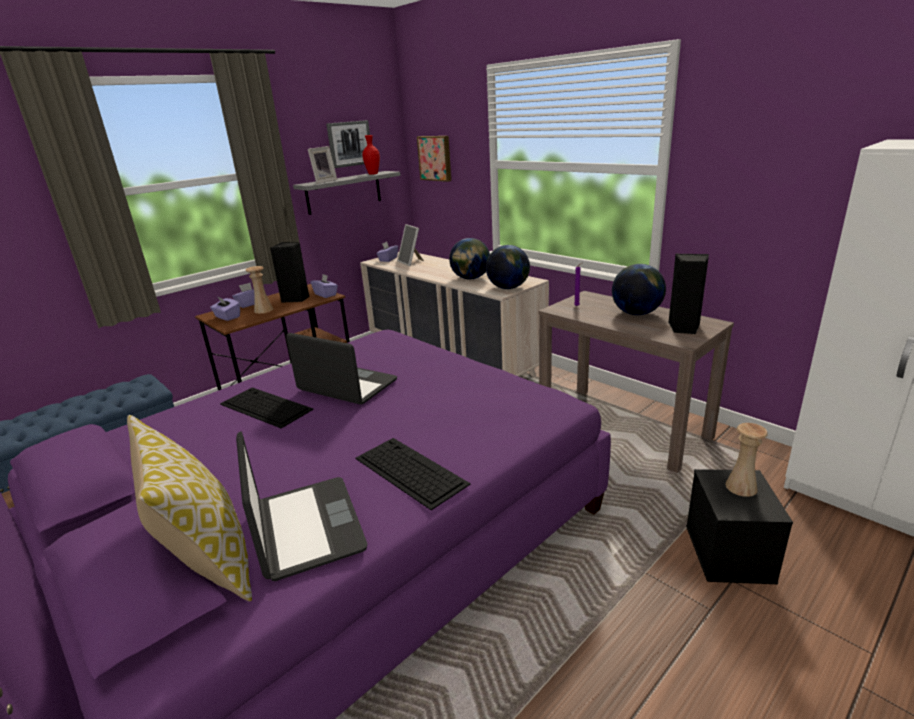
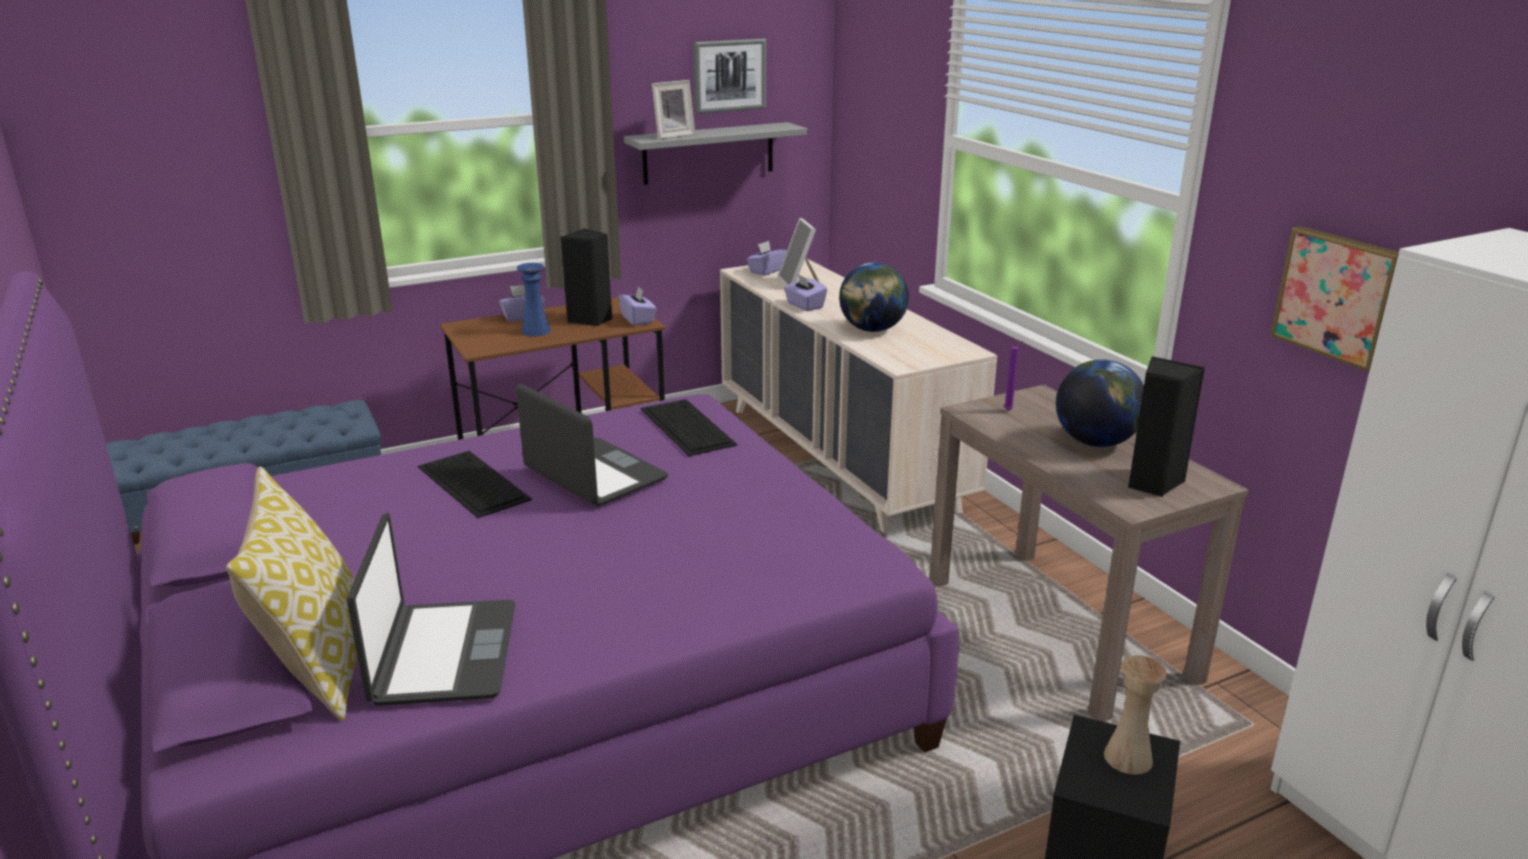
camera: 15 degrees right, 0 degrees up
(227, 317) = (481, 334): purple tissue box -> purple tissue box (804, 305)
(263, 310) = (536, 331): beige vase -> blue vase
(373, 174) = (760, 128): red vase -> none
(409, 470) = (606, 612): keyboard -> keyboard (686, 426)
(435, 158) = (870, 112): picture -> picture (1339, 296)
(508, 288) = (919, 358): globe -> none

